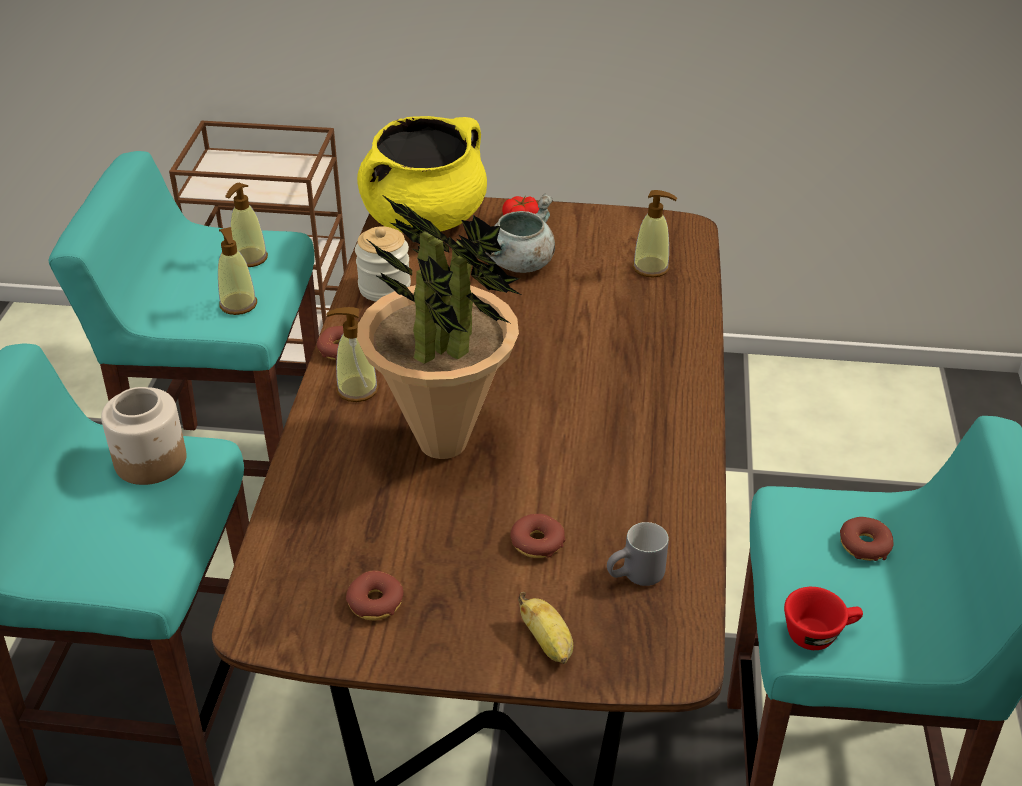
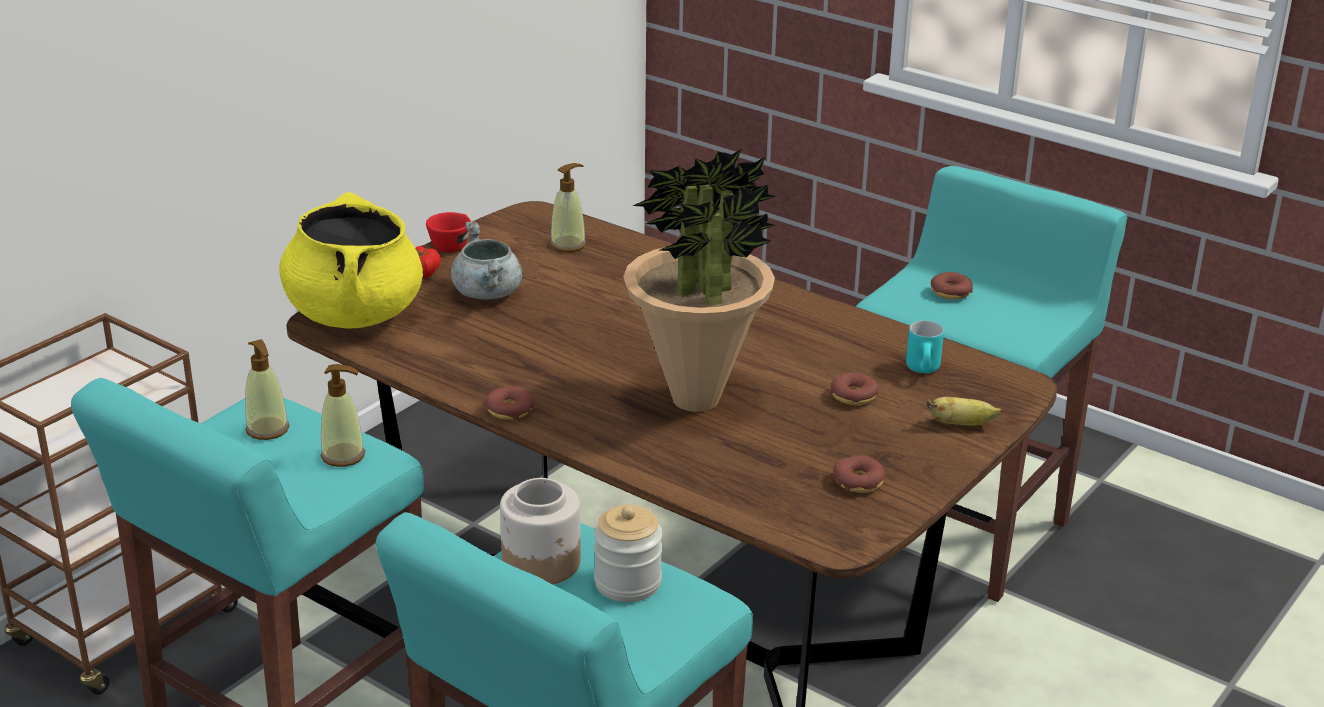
camera: 60 degrees left, 10 degrees down
(357, 389) = (579, 418): soap dispenser -> none
(384, 288) = (441, 364): jar -> jar (627, 583)
(636, 578) = (925, 371): grey mug -> turquoise mug
(819, 633) = (1016, 337): red cup -> red cup (452, 244)

